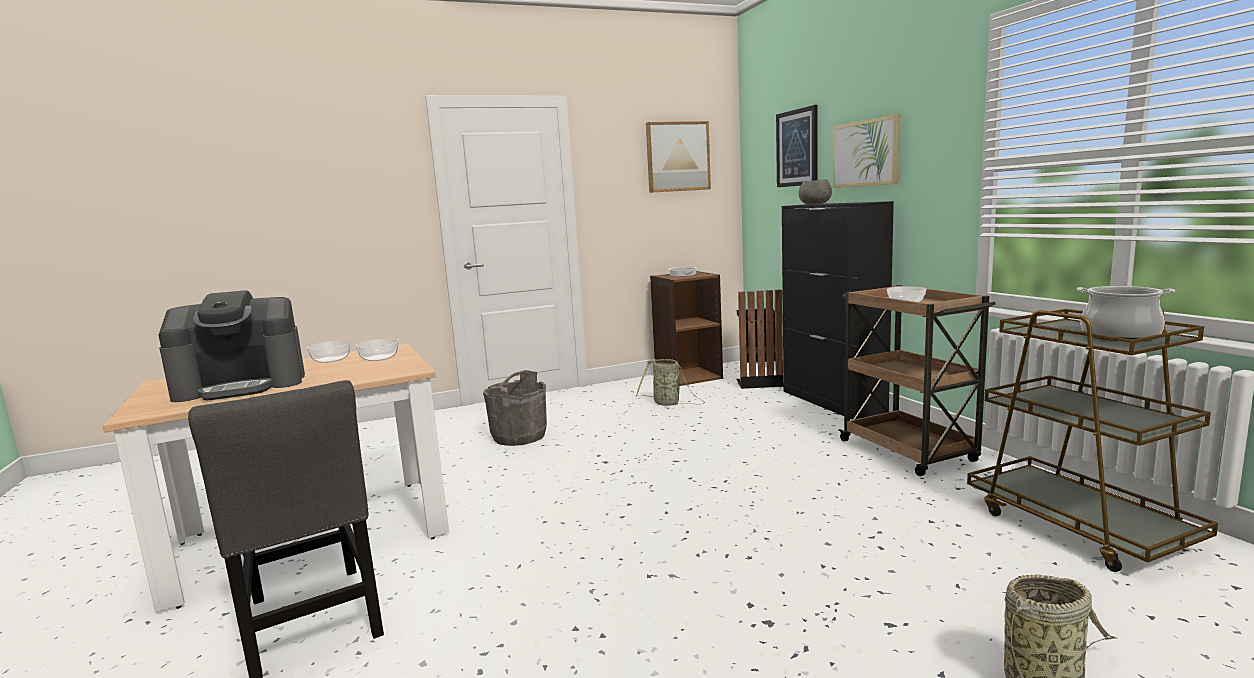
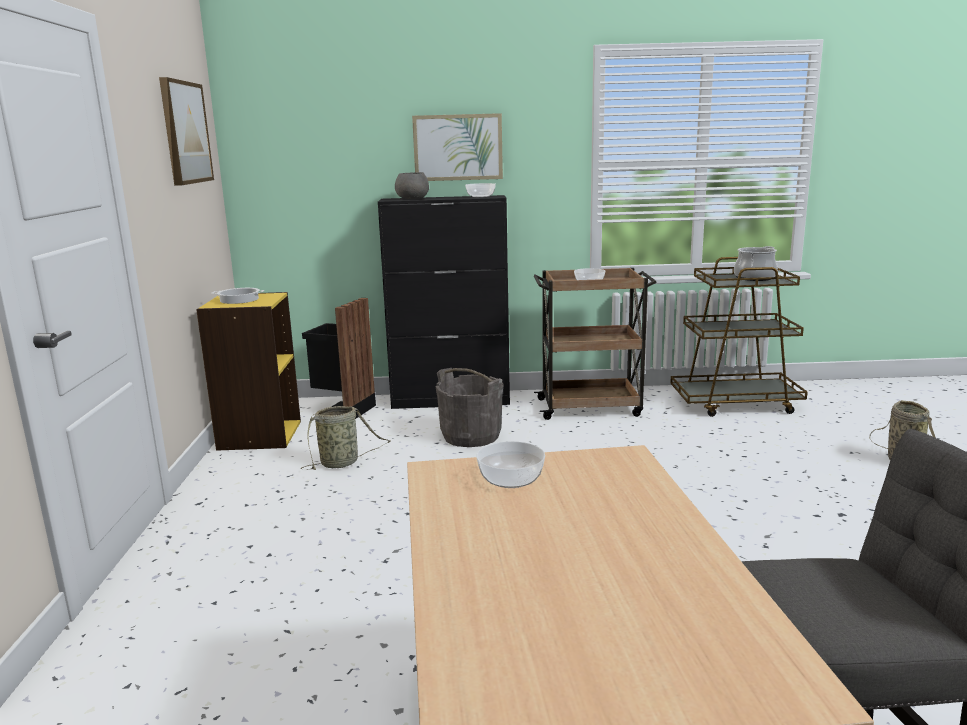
camera: 70 degrees left, 5 degrees up
(242, 385) = (621, 589): coffee machine -> none
(330, 360) = (471, 519): bowl -> bowl (481, 196)
(519, 436) = (327, 575): grey bucket -> grey bucket (471, 436)
(688, 376) = (259, 435): brown bookcase -> yellow bookcase
(797, 148) = (344, 134): picture -> none

